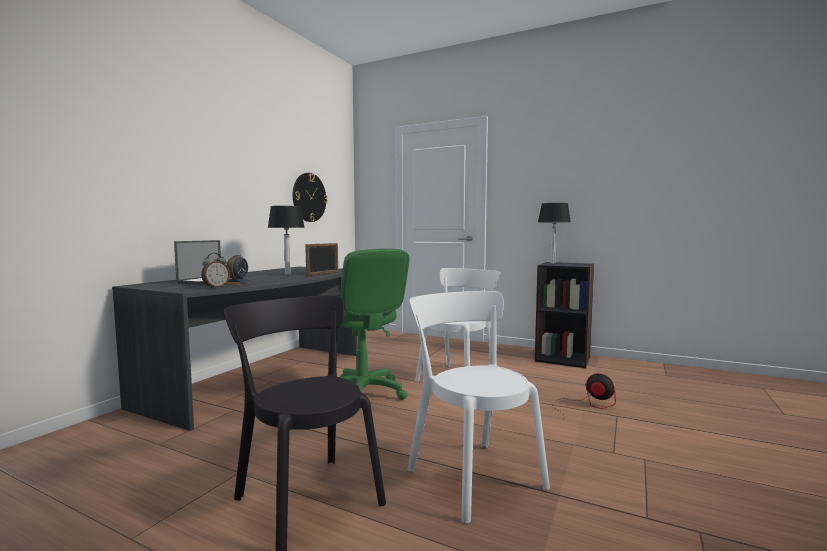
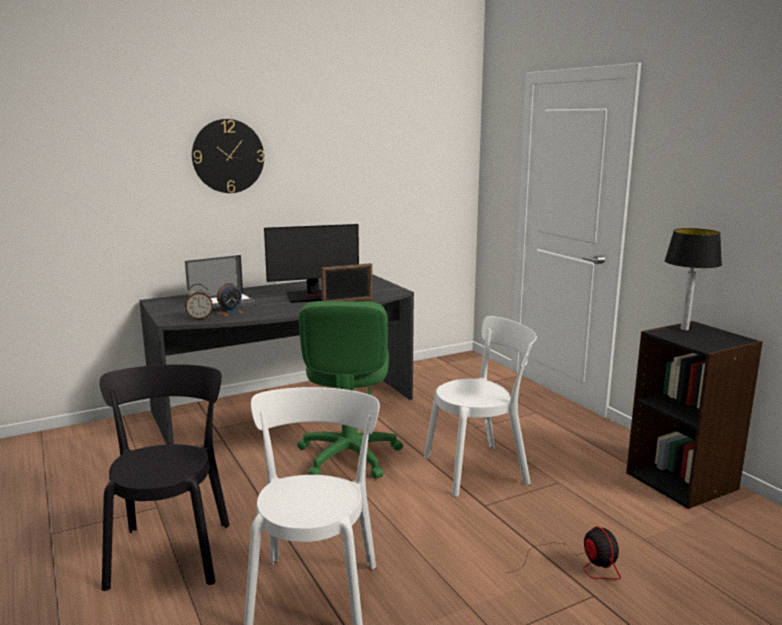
camera: 35 degrees right, 10 degrees up
(287, 274) = (313, 296): table lamp -> monitor
(309, 197) = (392, 183): wall clock -> wall clock (228, 156)

